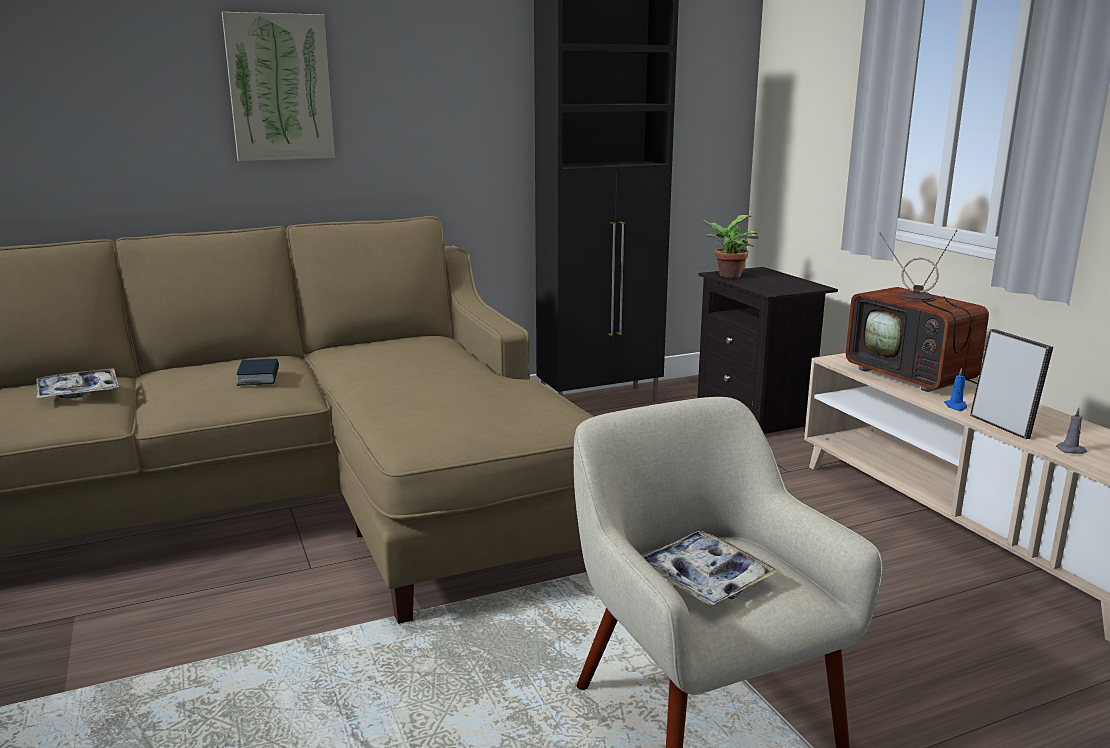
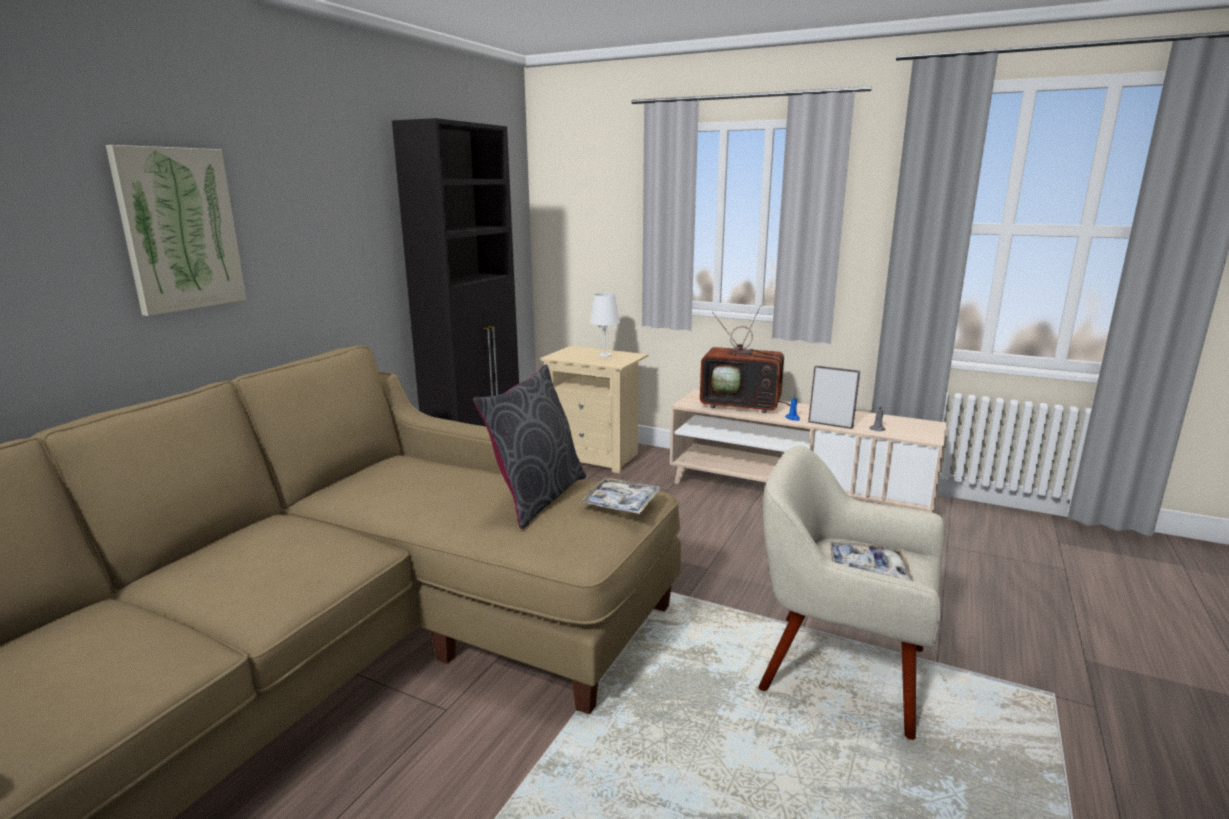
camera: 40 degrees left, 0 degrees up
(78, 392) = (106, 637): tray -> tray (621, 503)
(259, 377) = (308, 545): book -> none
(464, 392) = (537, 498): none -> grey pillow
(727, 276) = (564, 357): potted plant -> none
(756, 415) = (596, 457): black nightstand -> beige nightstand
(779, 281) = (605, 355): none -> white table lamp

